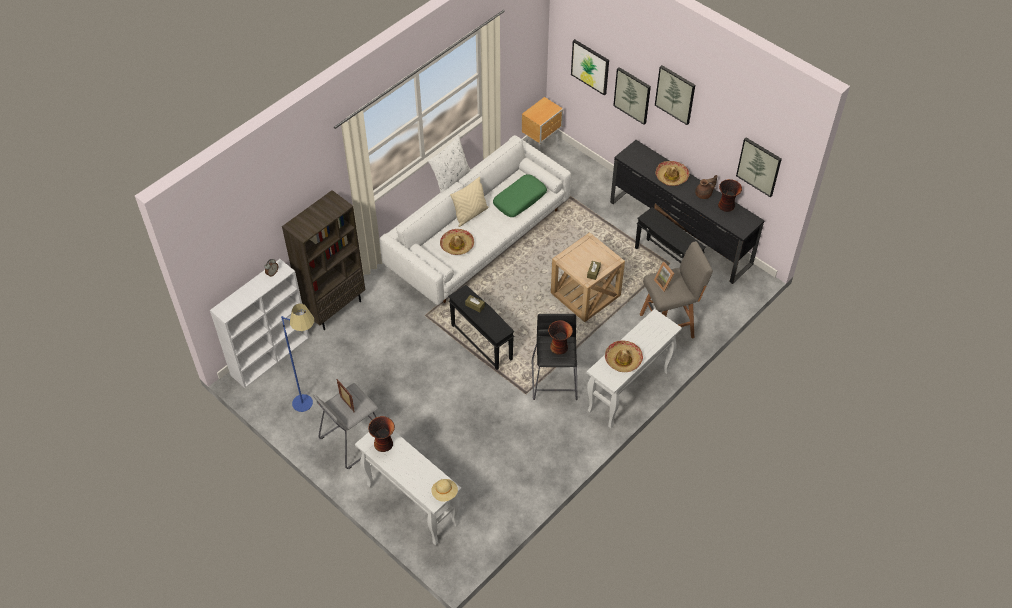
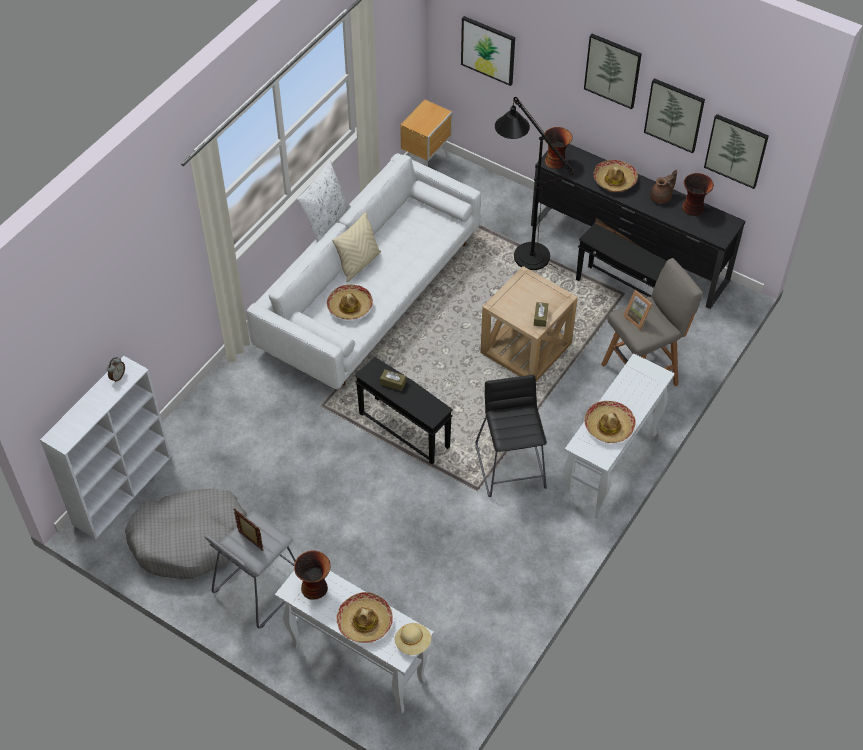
camera: 10 degrees left, 0 degrees up
(311, 398) = (190, 540): blue floor lamp -> grey dog bed
(334, 308) = (197, 413): brown bookcase -> none
(414, 473) = (365, 622): none -> hat
(519, 200) = (419, 236): green pillow -> none
(559, 347) = (519, 421): vase -> vase (556, 161)
(601, 221) = (525, 250): none -> black floor lamp
(632, 95) = (550, 80): picture -> picture (674, 114)

